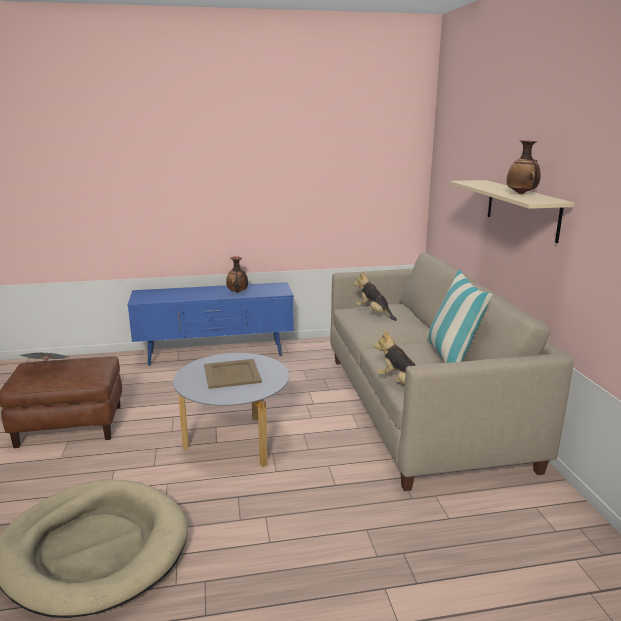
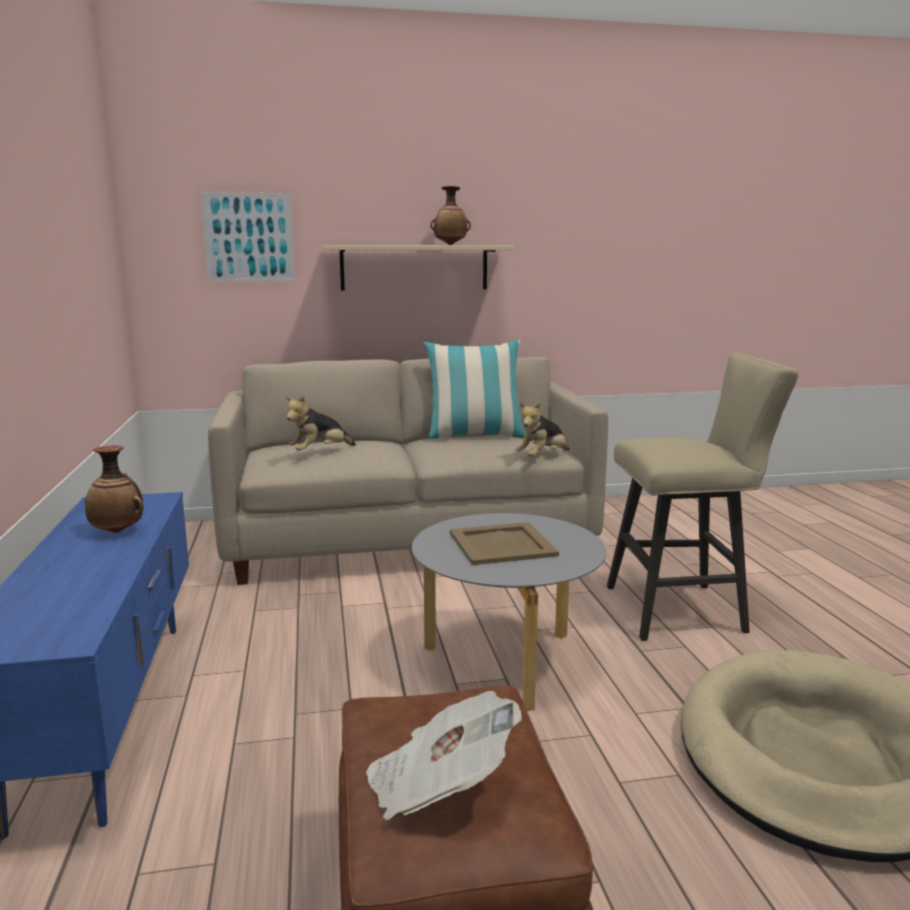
camera: 90 degrees left, 5 degrees down
(300, 532) = (684, 610): none -> beige stool
(462, 168) = (249, 237): none -> picture

